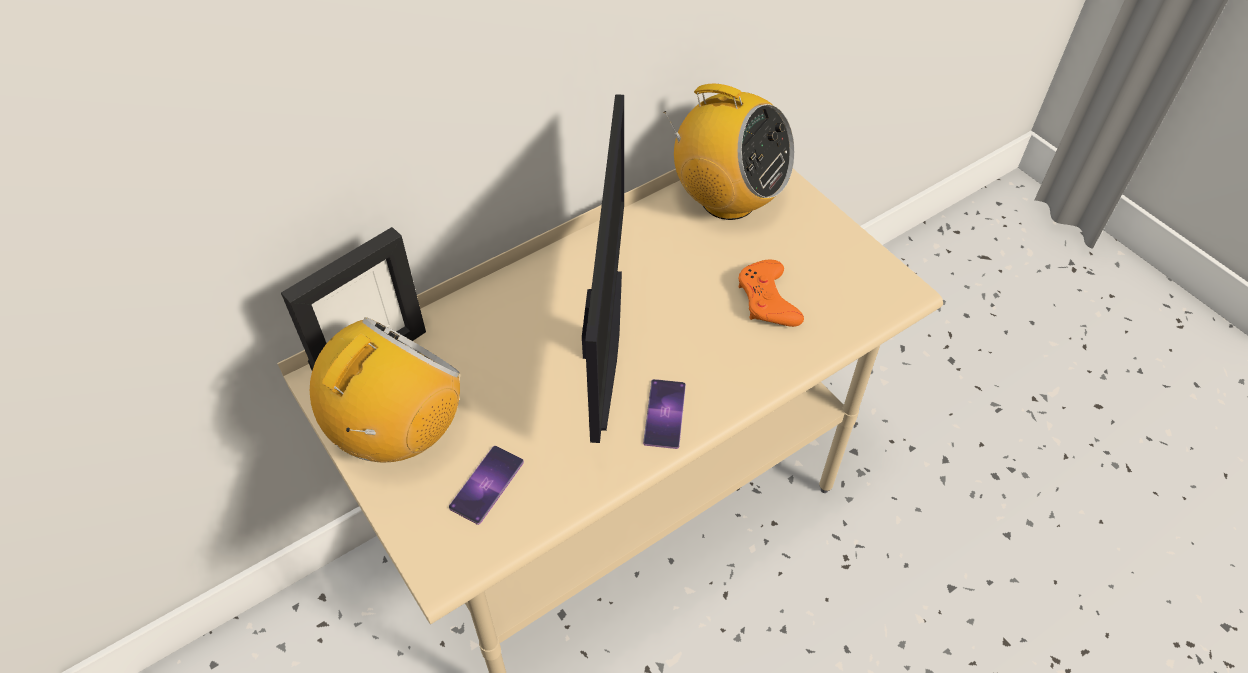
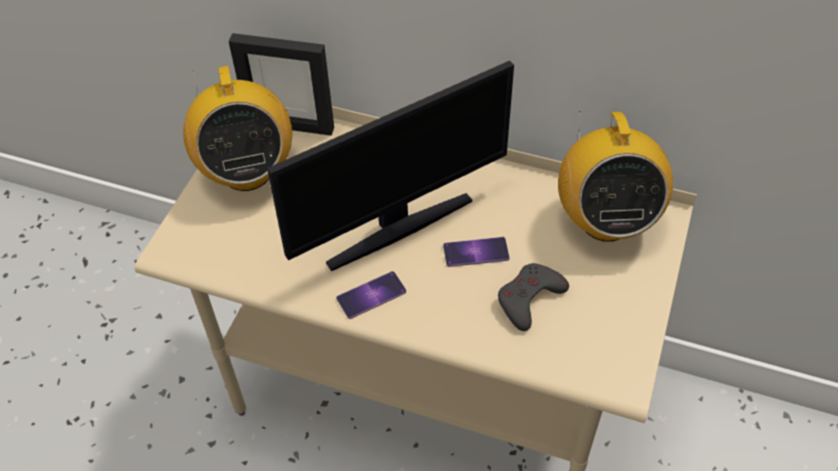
camera: 55 degrees right, 0 degrees up
(399, 432) = (247, 172): radio -> radio turned 75 degrees clockwise
(486, 484) = (242, 236): phone -> phone (476, 252)
(767, 300) = (529, 299): orange game controller -> grey game controller

